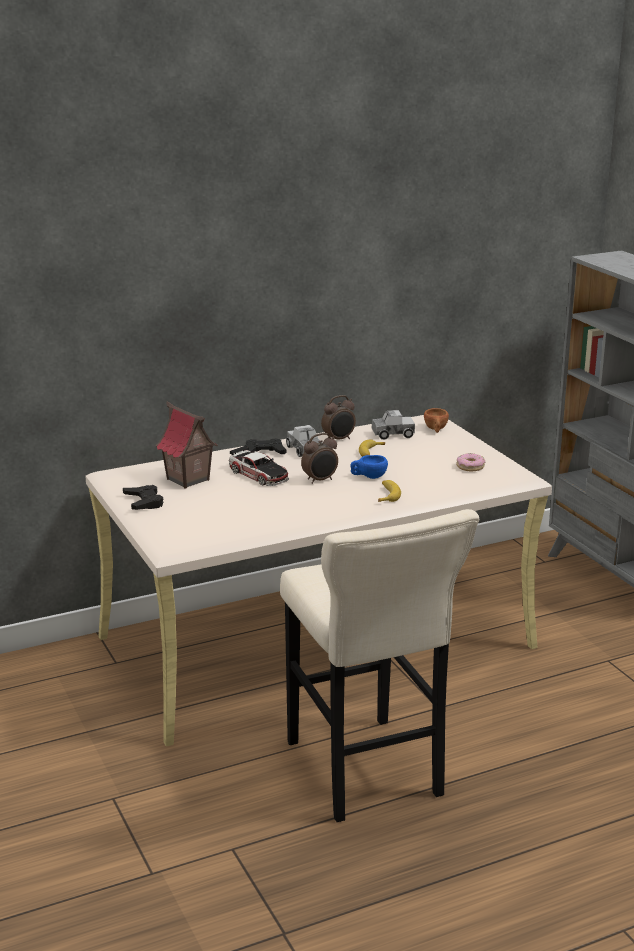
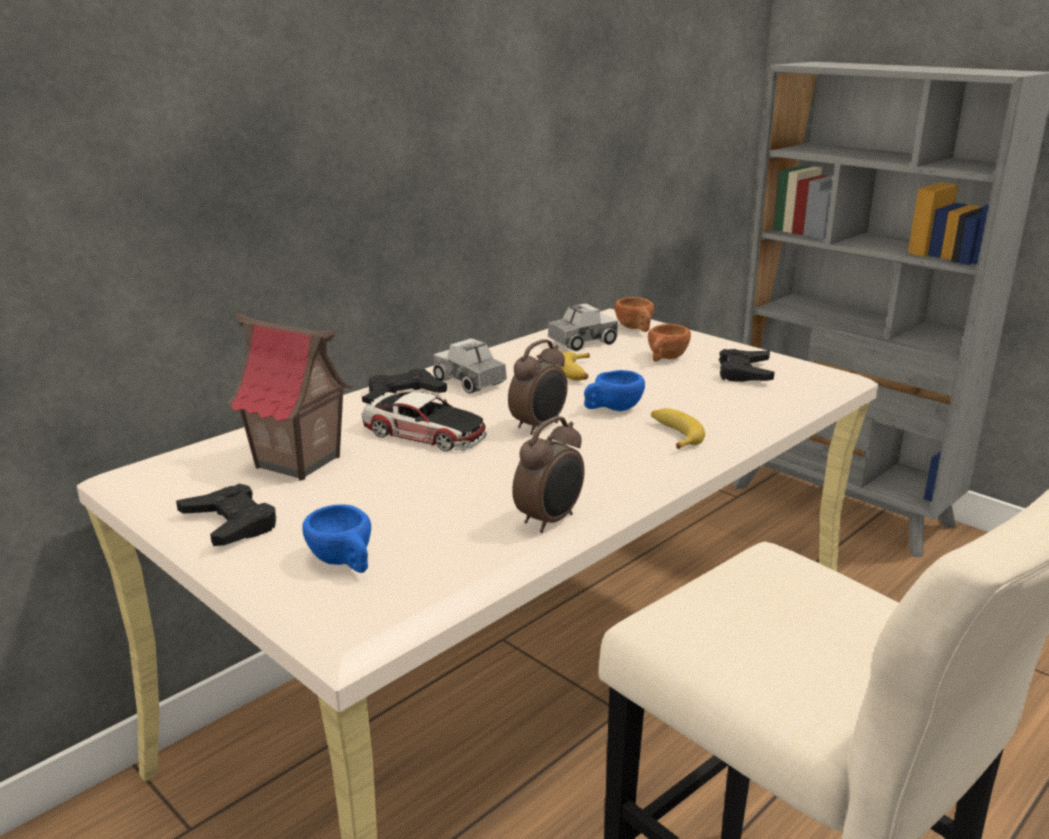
camera: 20 degrees left, 0 degrees up
(183, 525) = (344, 562): none -> blue cup
(339, 439) = (509, 359): alarm clock -> alarm clock (550, 520)
(432, 452) = (665, 359): none -> brown cup
(470, 467) = (744, 372): donut -> black game controller

